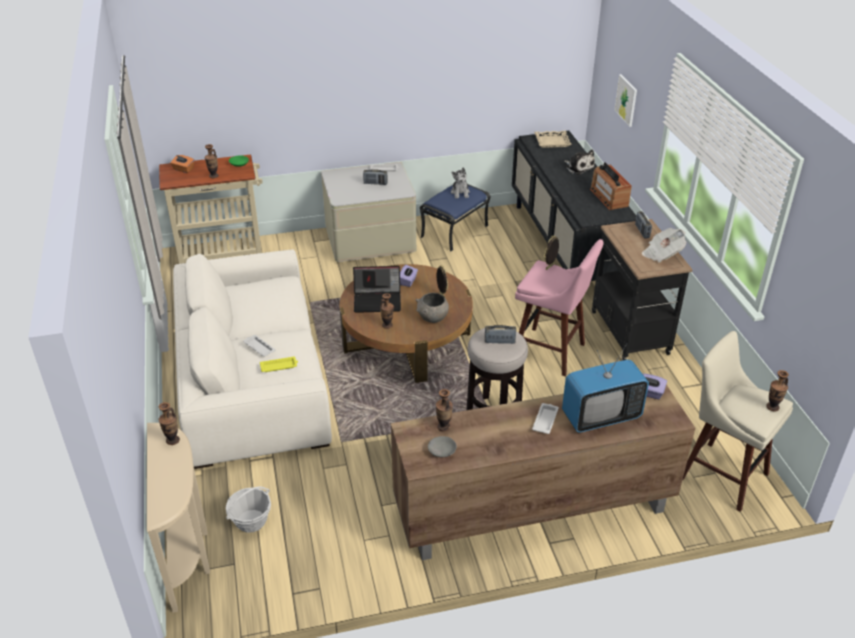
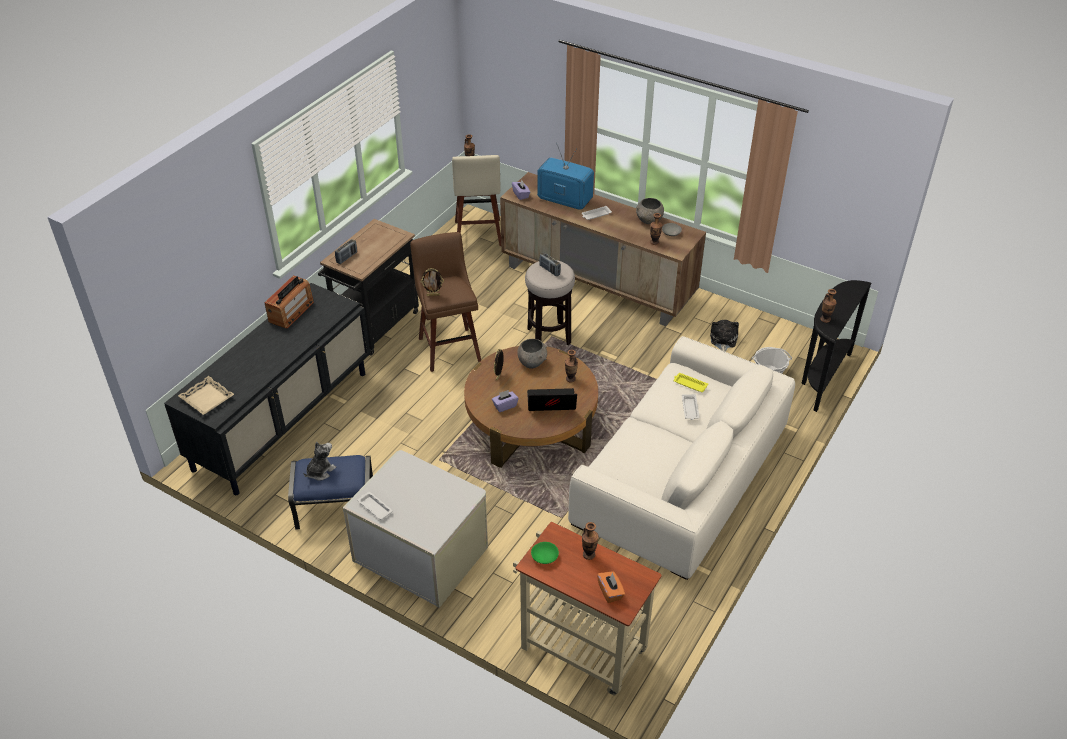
camera: 135 degrees left, 5 degrees up
(189, 554) = (822, 377): beige console table -> black console table
(375, 183) = (410, 492): radio -> none
(378, 301) = (550, 404): laptop -> laptop turned 45 degrees counterclockwise
(484, 451) = (649, 221): none -> grey bowl
(550, 353) = (449, 348): pink stool -> brown stool
(578, 167) = (249, 354): plush toy -> plush toy (723, 340)
(626, 100) = (201, 272): picture -> none
(662, 254) = (369, 237): newspaper -> none

